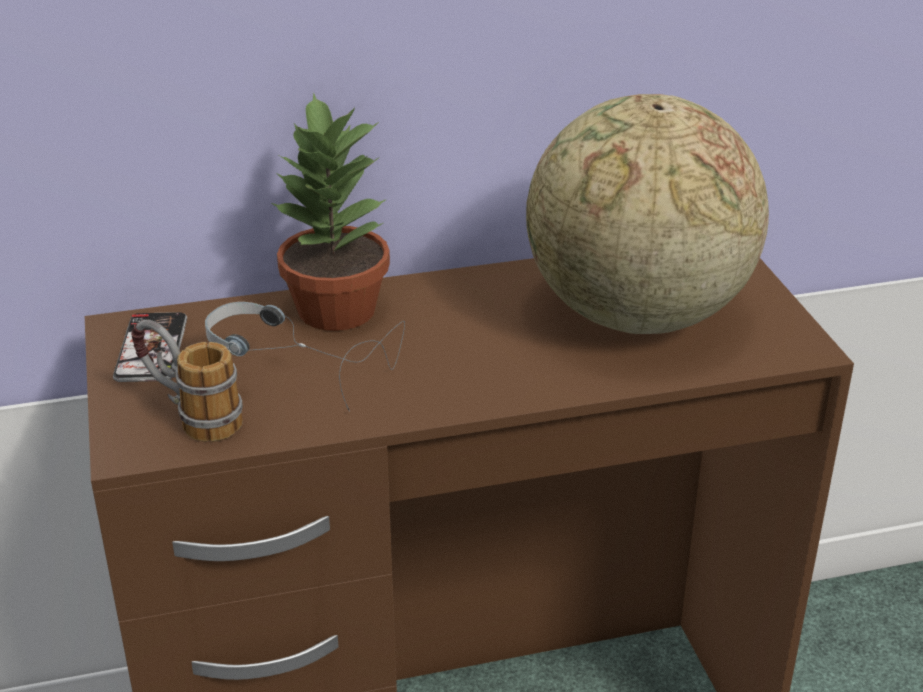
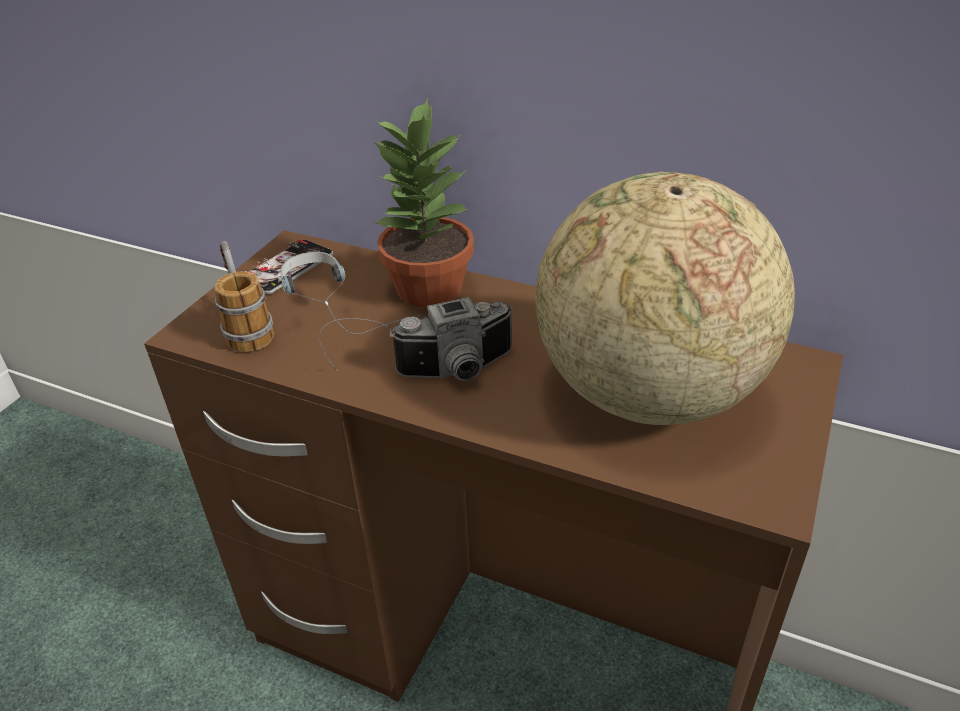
camera: 40 degrees right, 5 degrees up
(464, 364) = (460, 371): none -> camera

